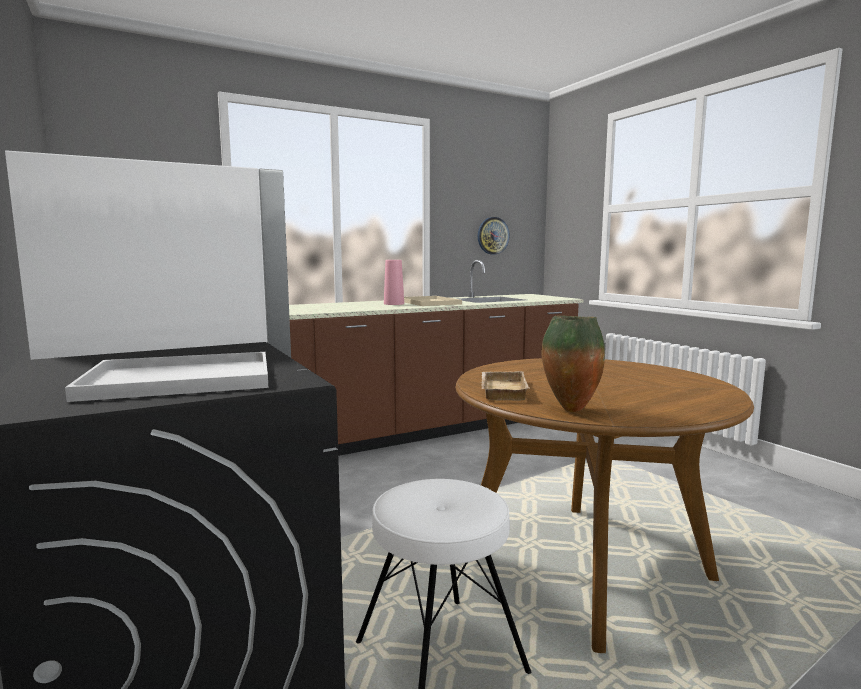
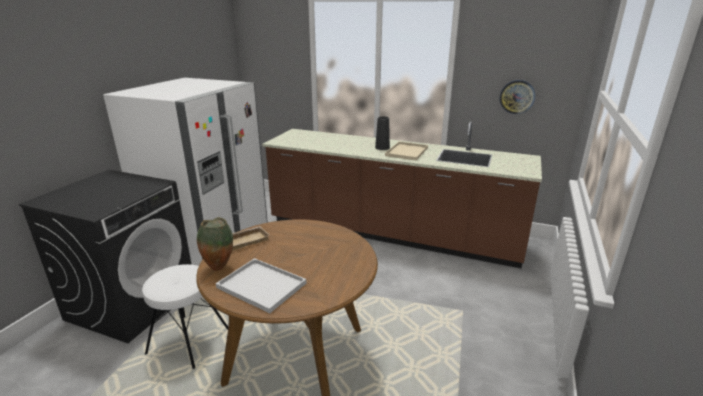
camera: 50 degrees right, 15 degrees up
(177, 380) = (88, 199): white tray -> white tray (260, 285)
(394, 304) = (382, 147): pink vase -> black vase

